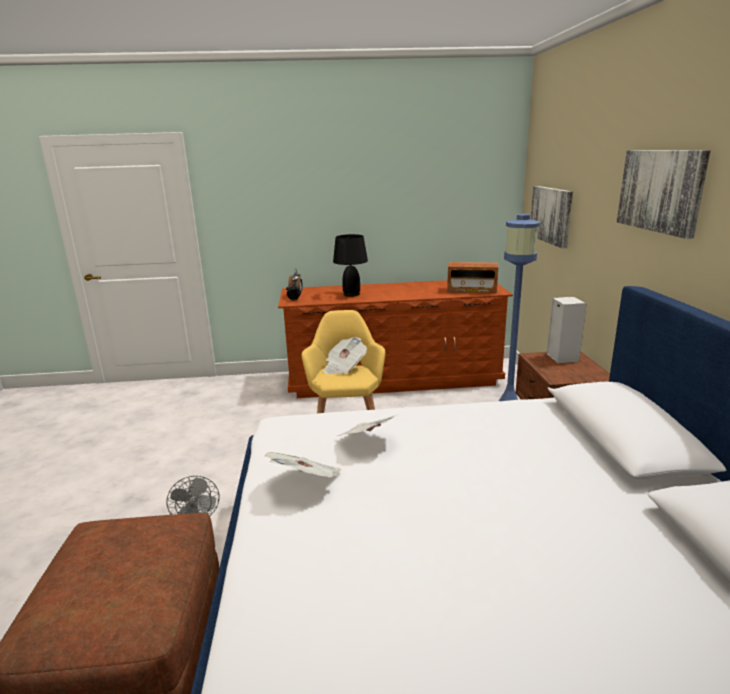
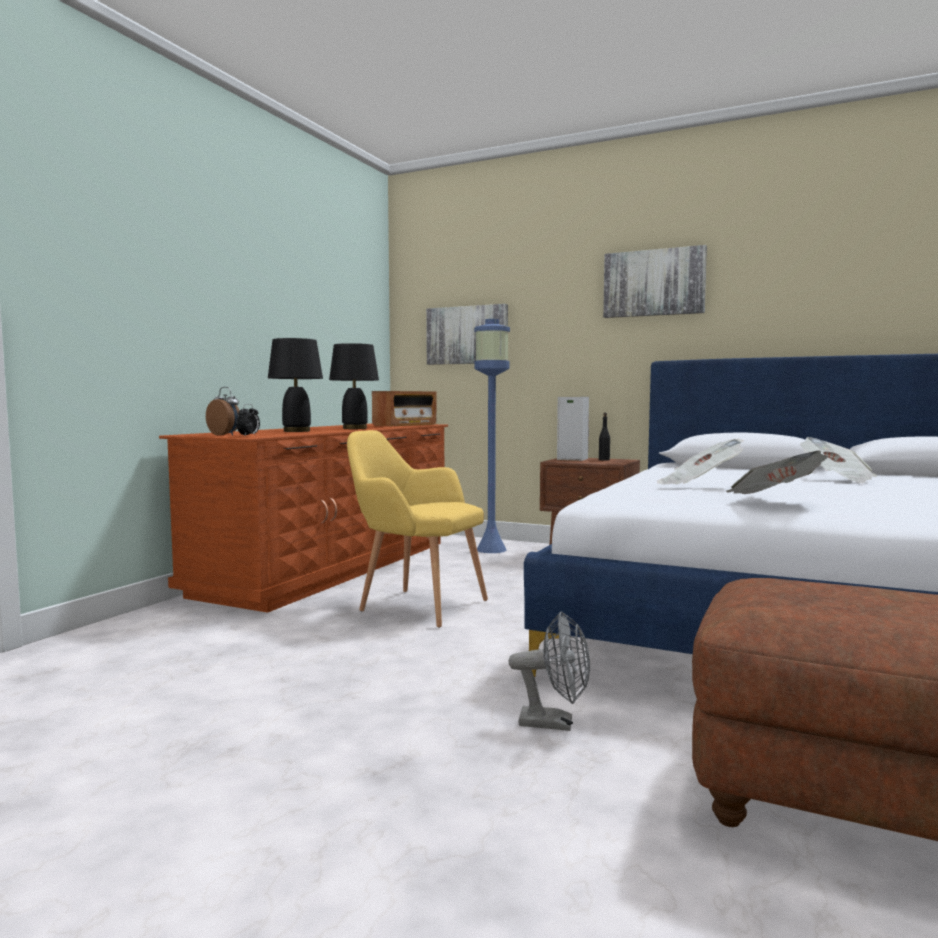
camera: 60 degrees left, 15 degrees down
(344, 367) = (414, 504): newspaper -> newspaper (837, 479)
(403, 294) = (355, 428): none -> black table lamp
(581, 369) = (604, 460): none -> black bottle

